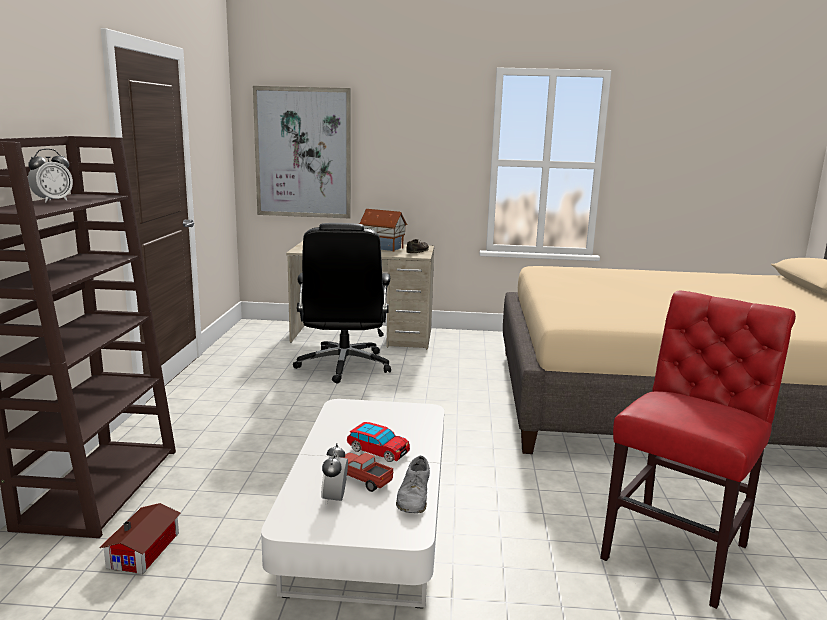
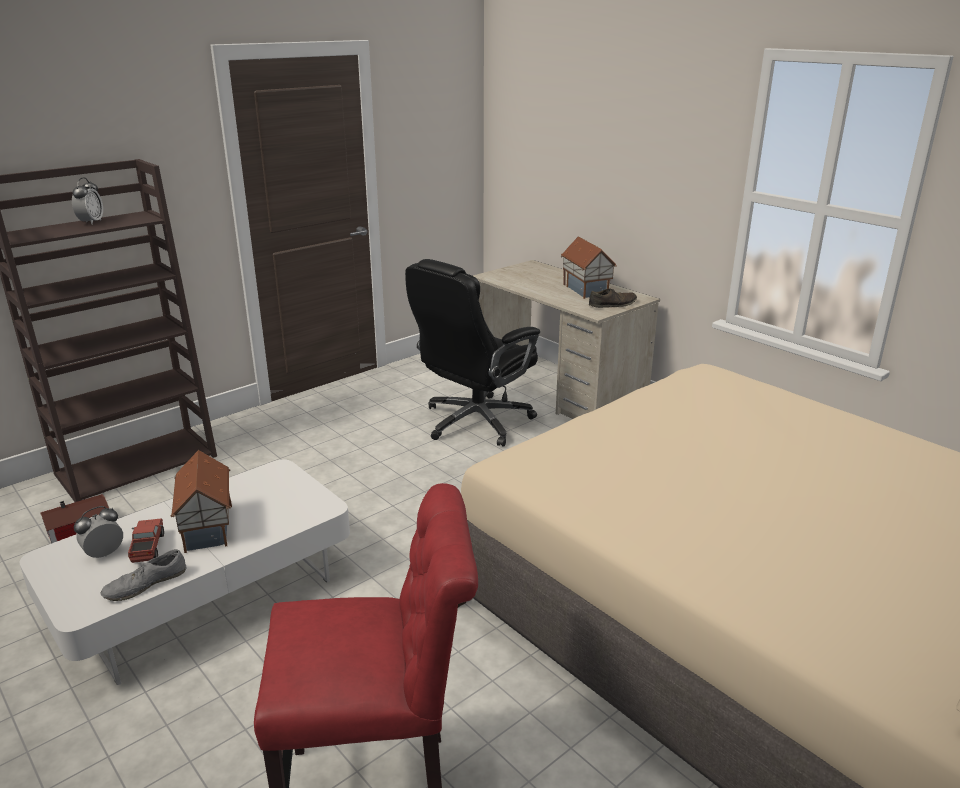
camera: 45 degrees right, 10 degrees up
(53, 201) = (91, 222): alarm clock -> alarm clock turned 75 degrees counterclockwise
(303, 153) = (540, 154): picture -> none
(378, 451) = (210, 528): toy car -> toy house

